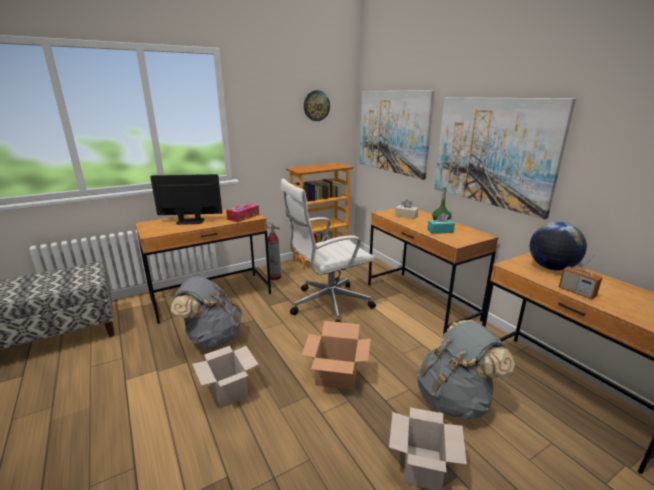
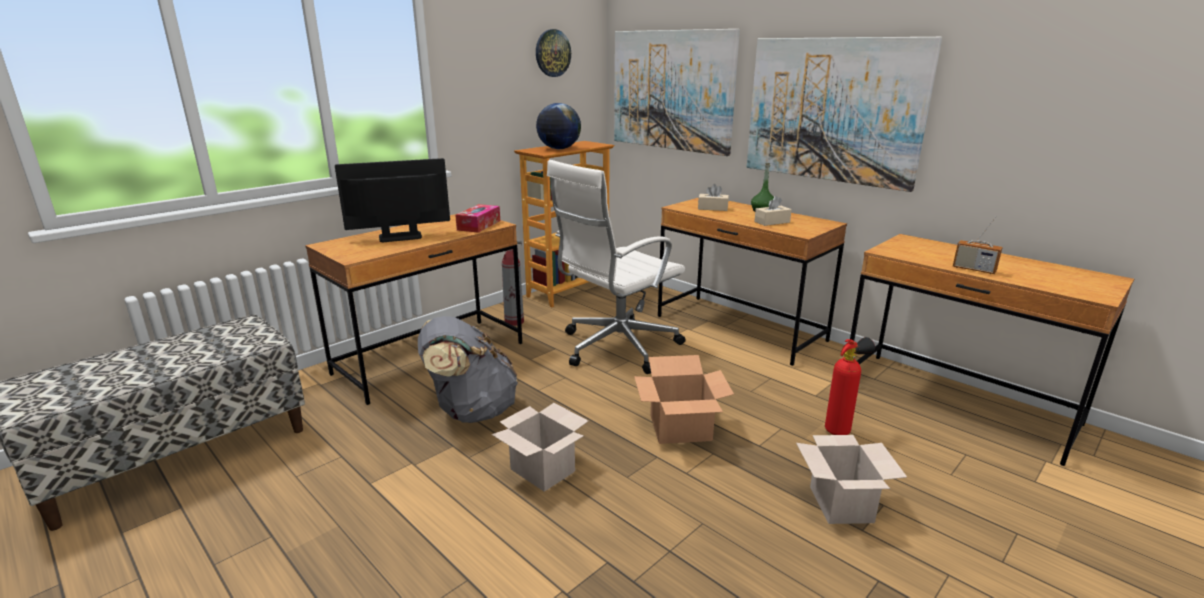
camera: 15 degrees left, 0 degrees up
(440, 231) = (772, 222): turquoise tissue box -> beige tissue box
(455, 399) = (841, 430): grey backpack -> fire extinguisher
(551, 268) = (930, 249): globe -> globe (559, 149)

